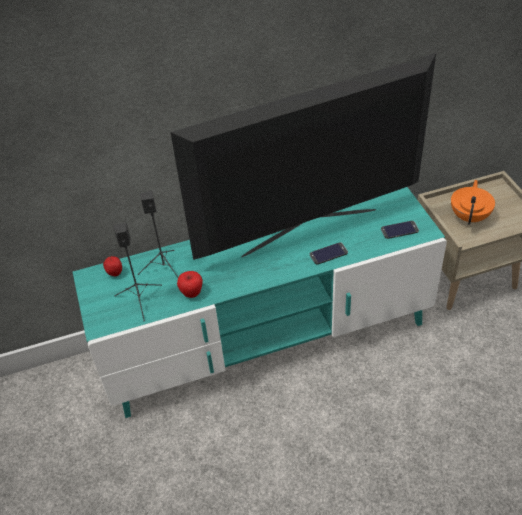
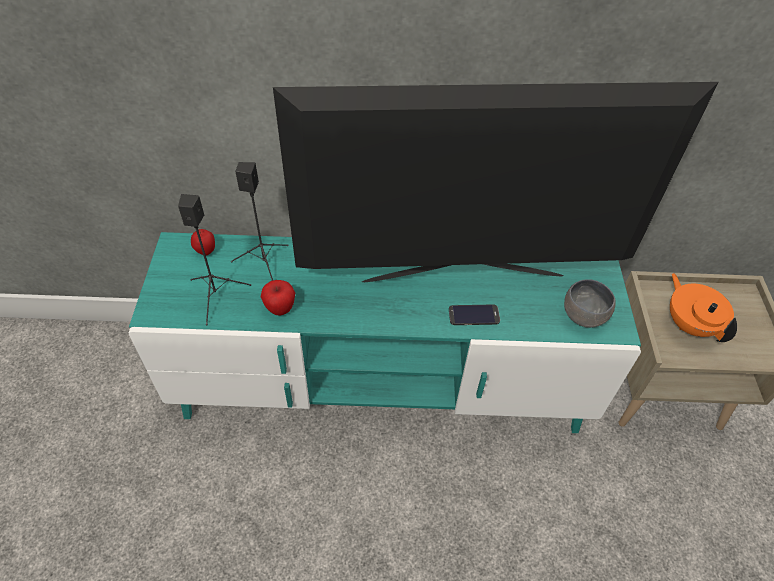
camera: 15 degrees right, 5 degrees up
(399, 230) = (582, 314): phone -> grey bowl
(470, 216) = (689, 324): orange teapot -> orange teapot turned 60 degrees counterclockwise

